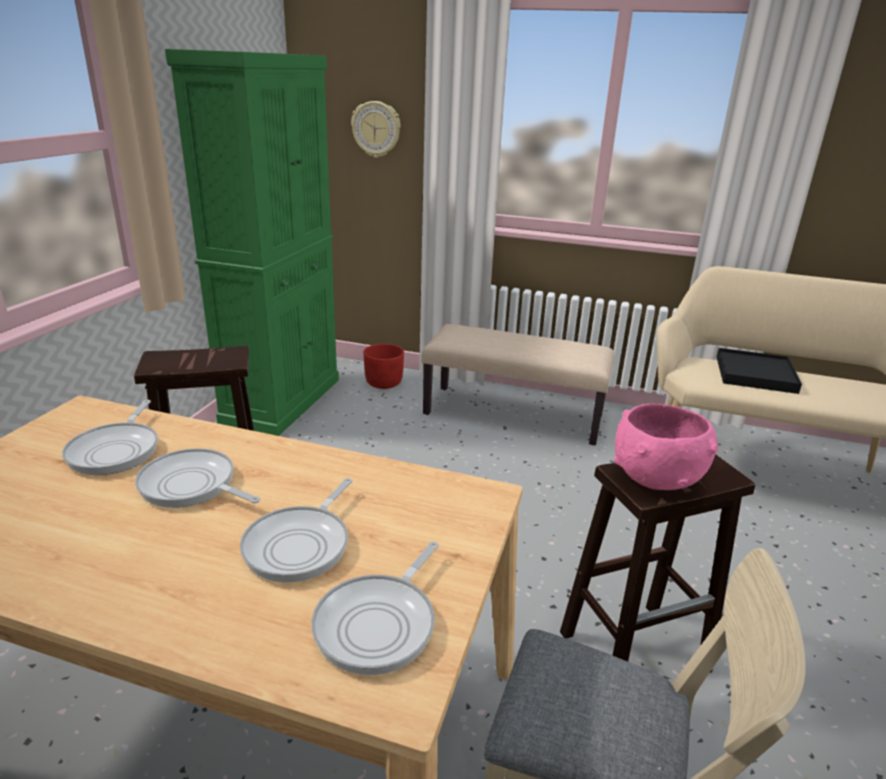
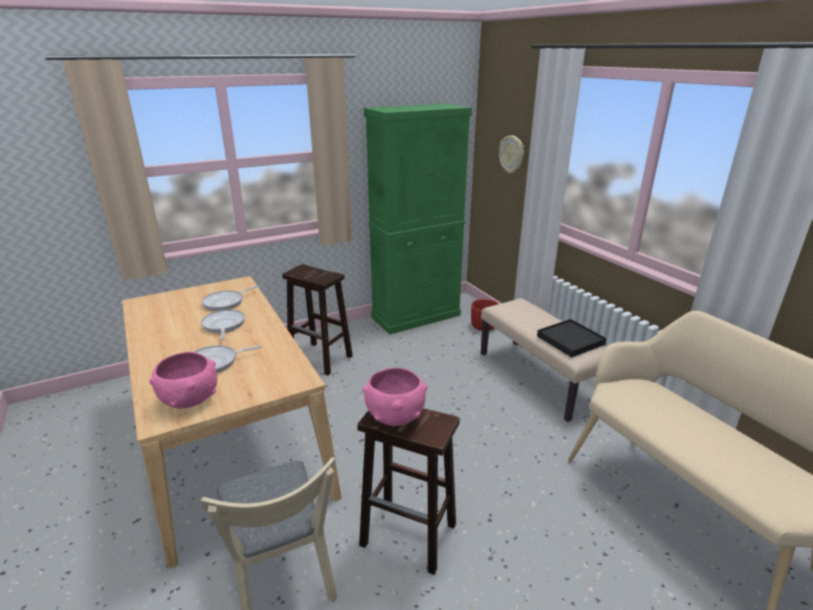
camera: 45 degrees right, 0 degrees up
(379, 623) = (190, 400): frying pan -> pink bowl
(754, 374) = (672, 413): black tray -> black tray (570, 340)

